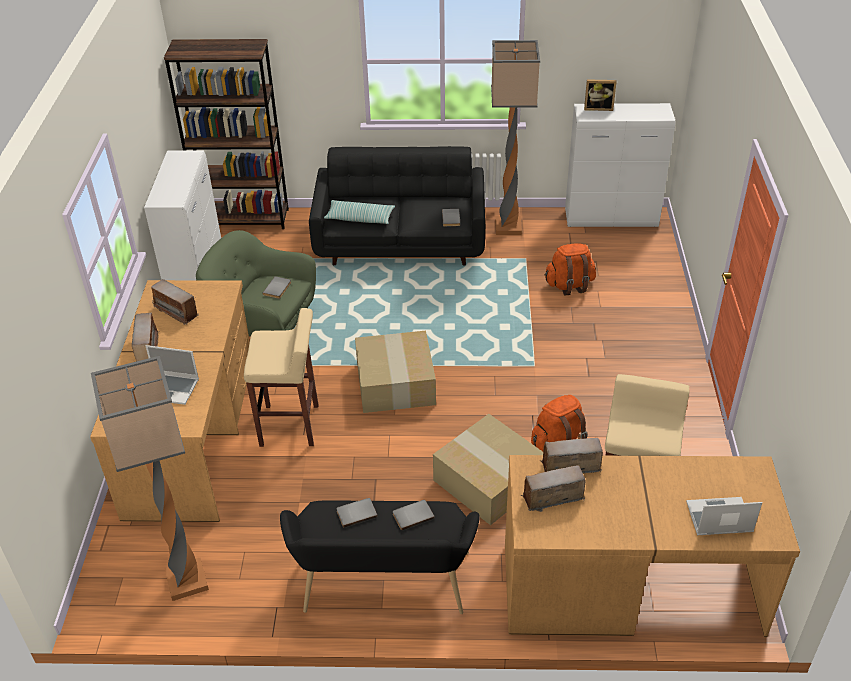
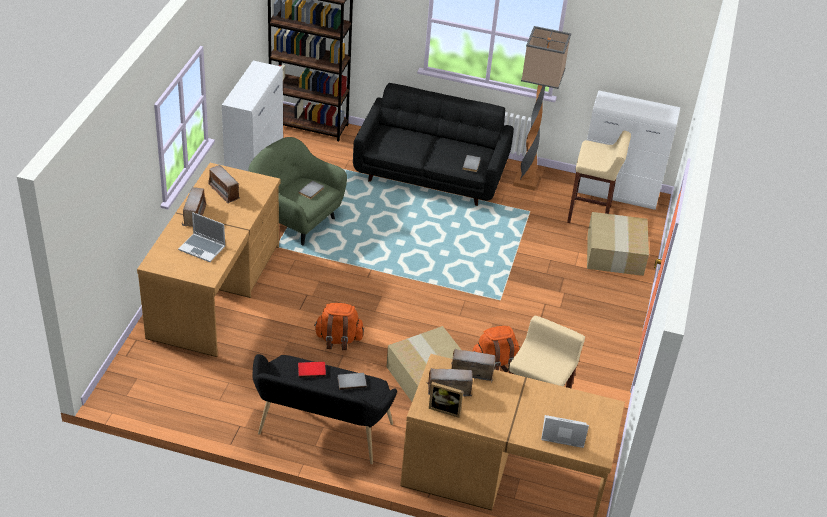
camera: 10 degrees right, 0 degrees up
(188, 579) = (182, 391): floor lamp -> none
(291, 426) = (292, 300): beige stool -> beige stool (590, 214)
(356, 513) = (311, 370): grey book -> red book
(360, 218) = (397, 147): pillow -> none
(397, 384) = (385, 288): cardboard box -> cardboard box (616, 254)
(569, 285) = (557, 242): orange backpack -> orange backpack (338, 339)
(598, 108) = (617, 98): picture frame -> picture frame (445, 409)

